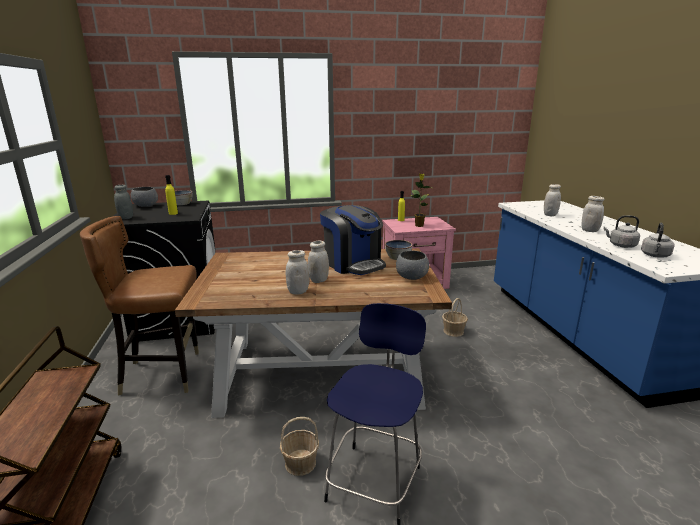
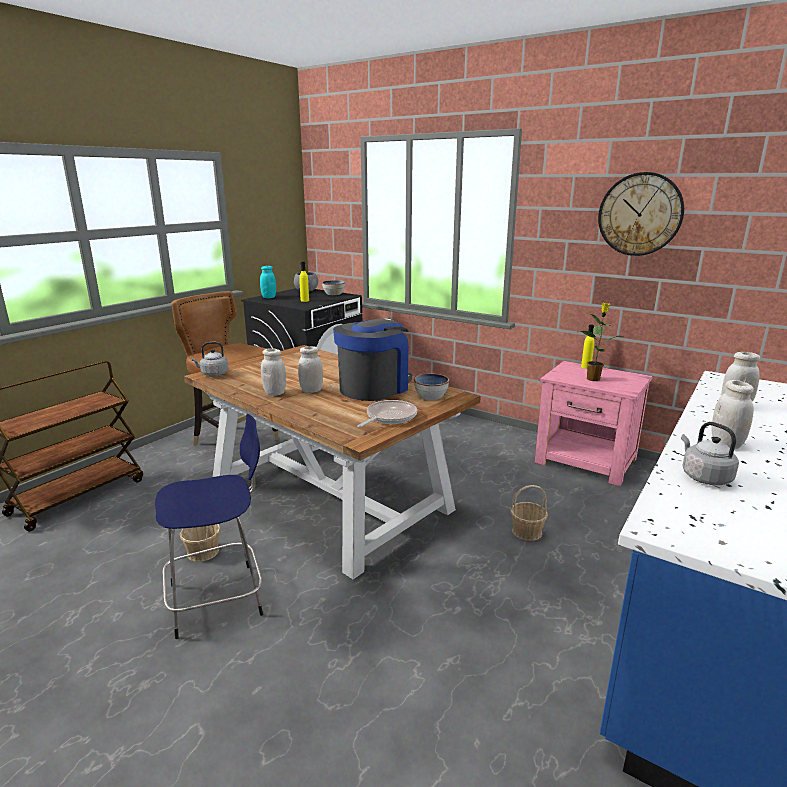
camera: 45 degrees right, 0 degrees up
(126, 218) = (269, 297): grey jar -> turquoise jar
(353, 264) = (374, 387): coffee machine -> coffee machine turned 150 degrees counterclockwise
(411, 277) = (389, 417): grey bowl -> frying pan
(419, 114) = (640, 214): none -> wall clock
(655, 255) = (714, 510): grey kettle -> grey kettle (213, 374)

